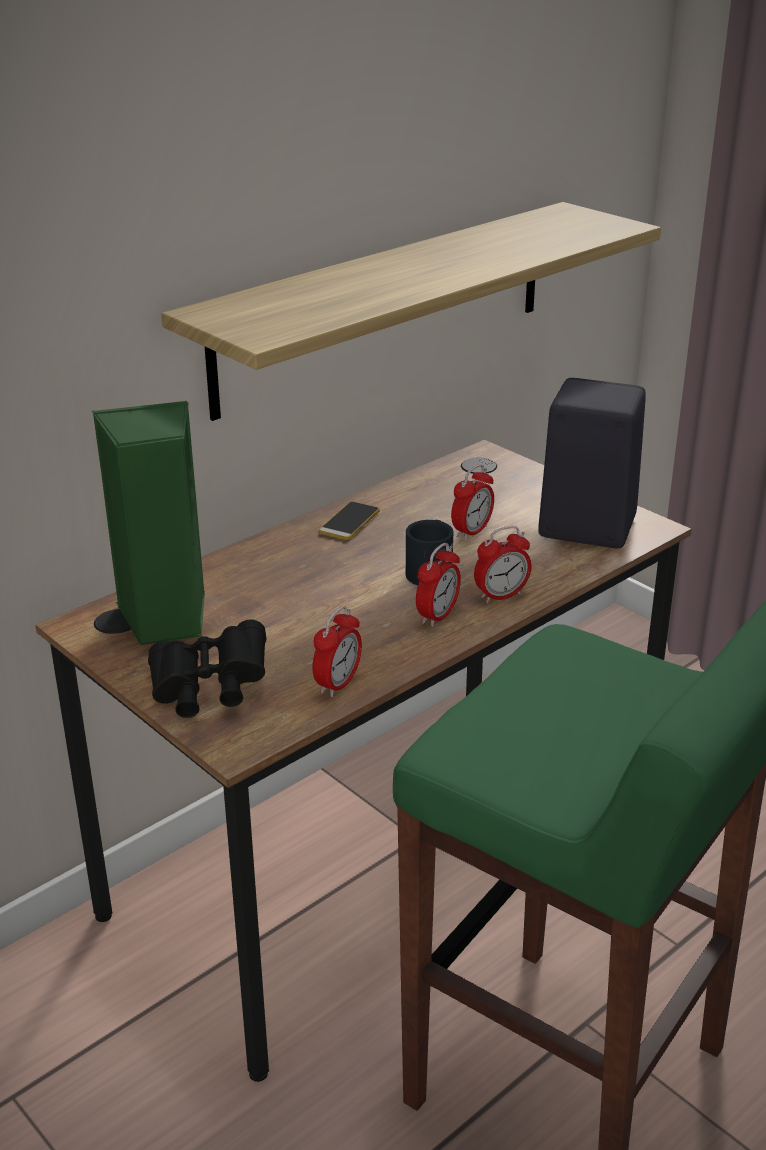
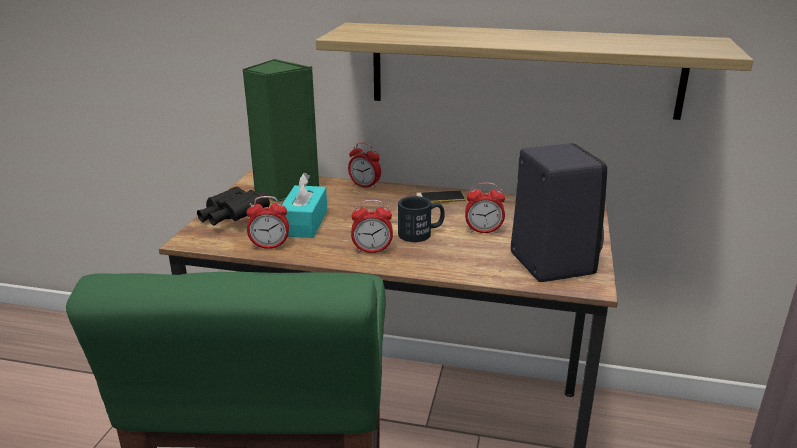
camera: 55 degrees right, 5 degrees down
(298, 637) = (304, 223): none -> turquoise tissue box
(501, 596) = (420, 261): alarm clock -> alarm clock (365, 186)

